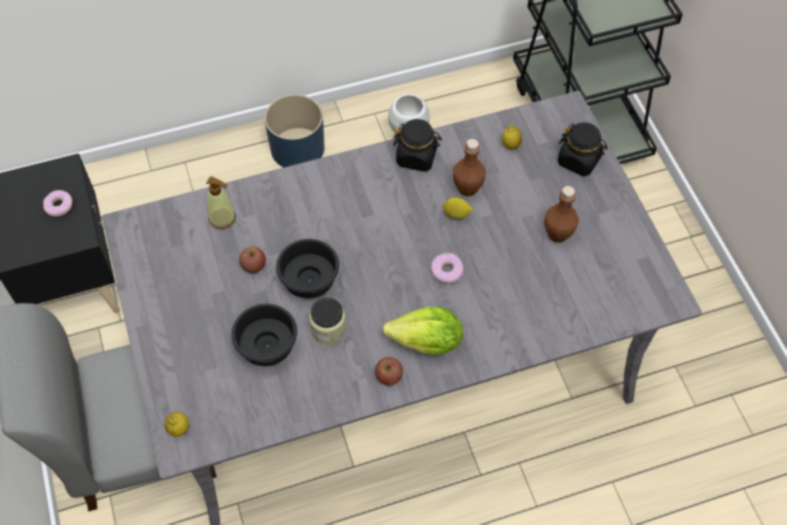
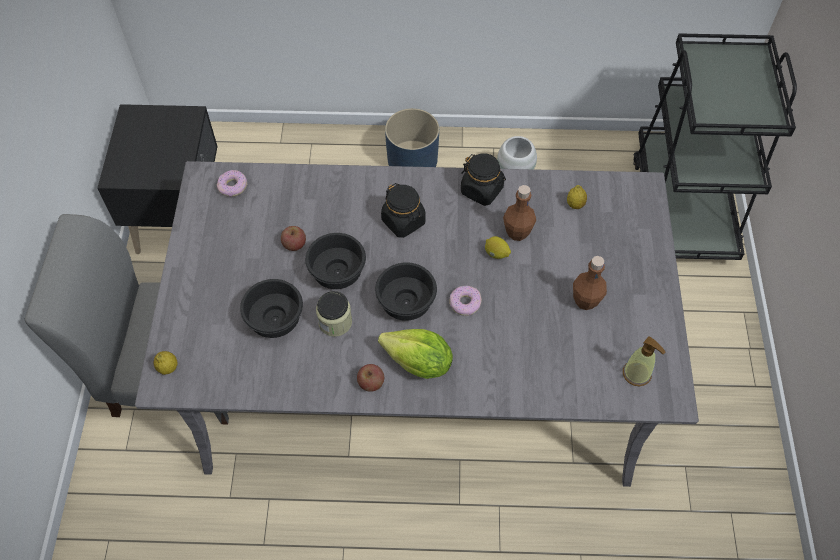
camera: 20 degrees right, 0 degrees up
(59, 206) = (171, 146): donut -> donut (233, 186)
(222, 218) = (285, 194): soap dispenser -> soap dispenser (637, 374)
(388, 290) = (404, 303): none -> black bowl
(579, 160) = (635, 238): black jar -> black jar (403, 221)

